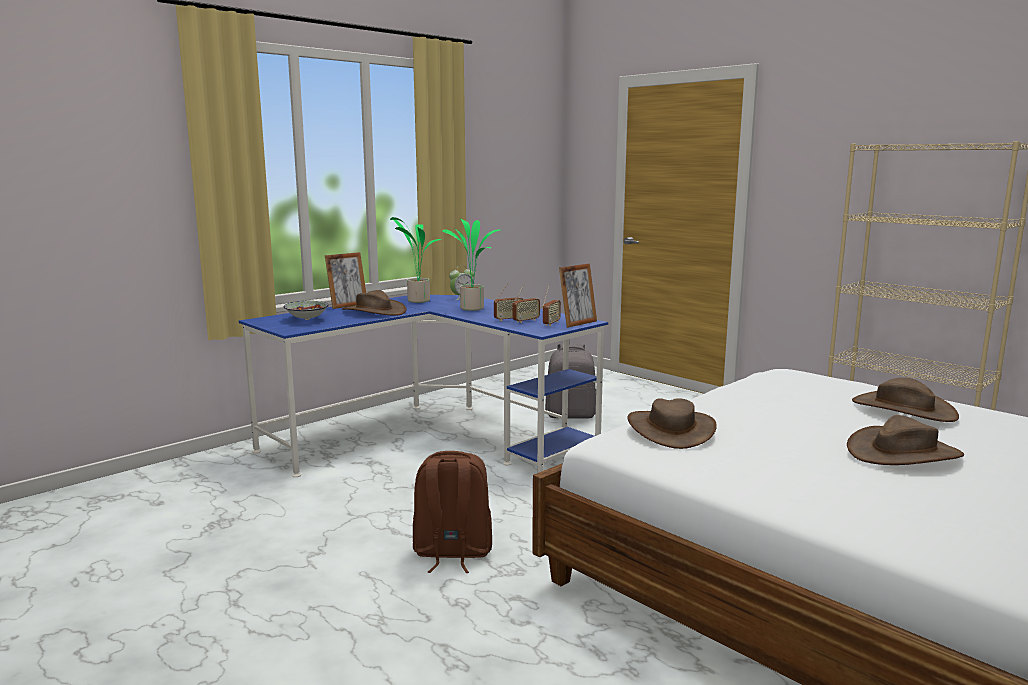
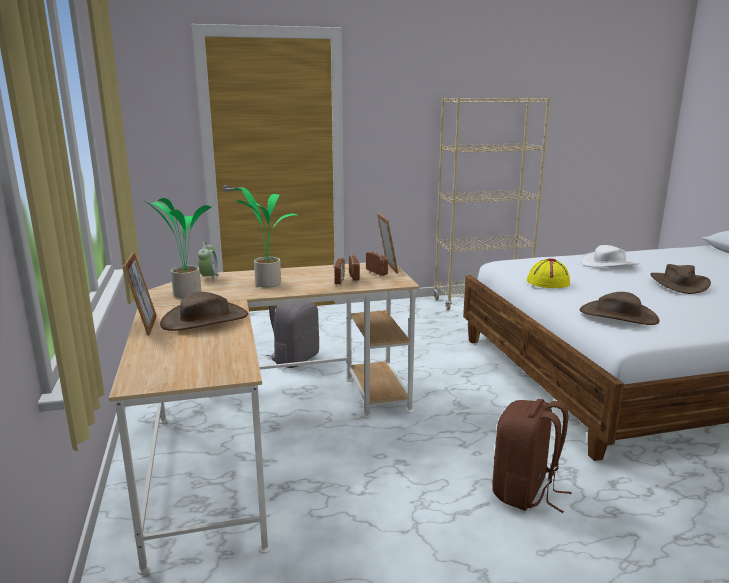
camera: 60 degrees left, 5 degrees up
(307, 319) = (187, 356): bowl -> none
(431, 438) = (262, 435): blue desk -> beige desk
(737, 392) = (547, 282): none -> yellow hat
(903, 409) = (609, 263): brown hat -> white hat

